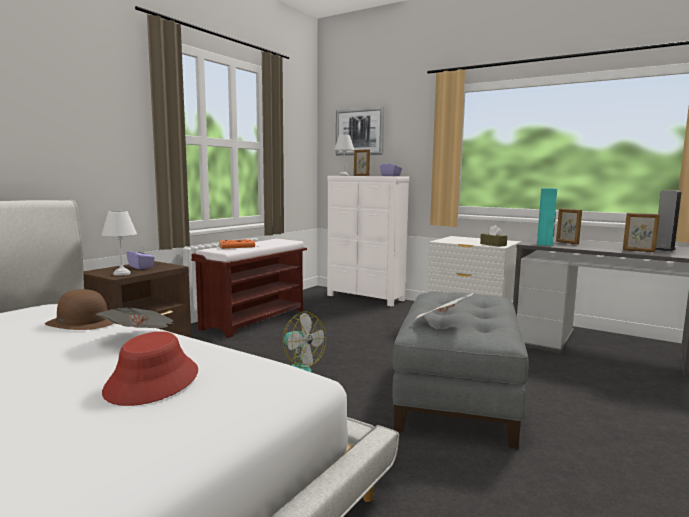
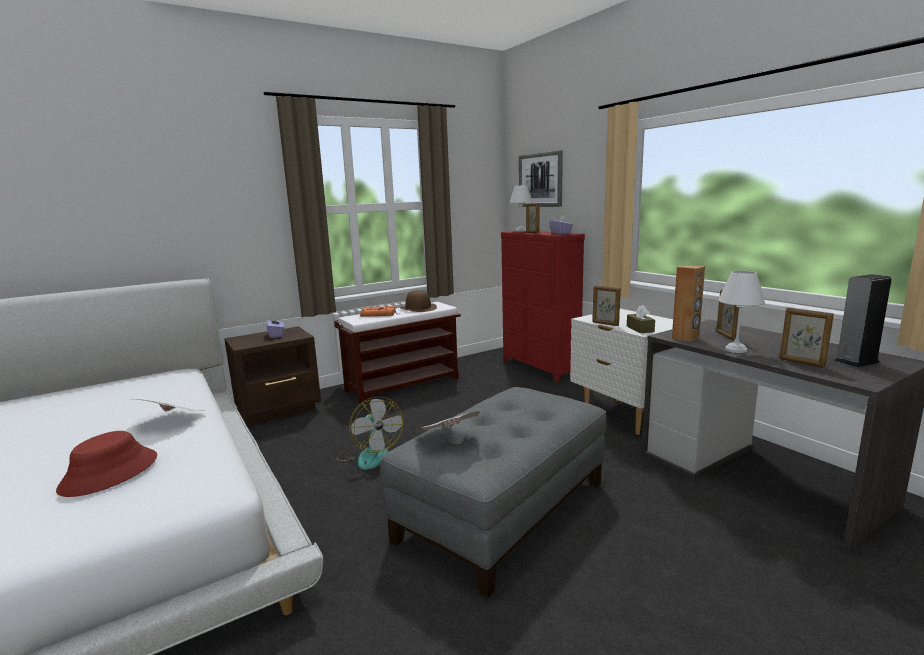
camera: 25 degrees right, 5 degrees up
(83, 321) = (164, 395): brown hat -> brown hat (418, 308)
(122, 274) = (250, 343): white table lamp -> white table lamp (737, 350)
(365, 298) = (539, 368): white dresser -> red dresser
(462, 243) = (605, 324): none -> picture frame
(545, 244) = (685, 338): turquoise speaker -> brown speaker

